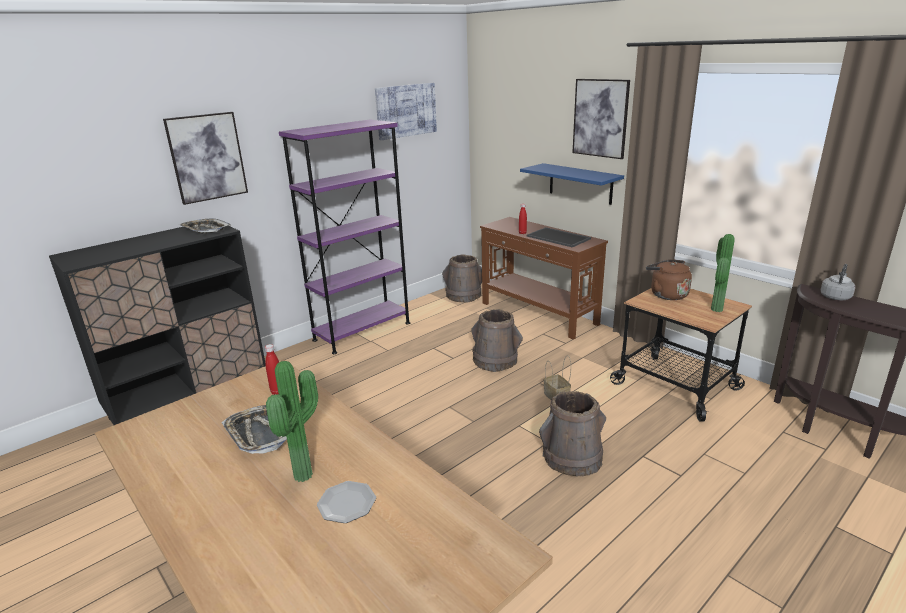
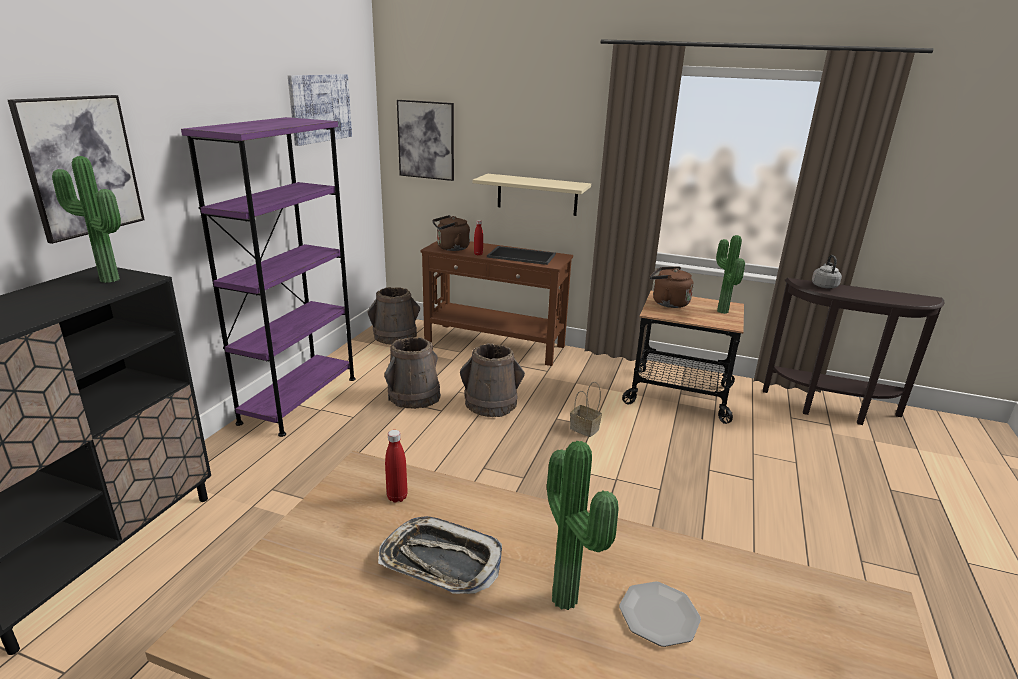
camera: 30 degrees left, 0 degrees up
(205, 230) = (106, 281): tray -> potted plant
(505, 226) = (451, 248): none -> brown kettle
(572, 457) = (651, 489): brown bucket -> brown bucket (414, 396)
(580, 183) = (537, 194): blue shelf -> beige shelf
(600, 118) = (561, 122): picture -> picture (426, 140)

